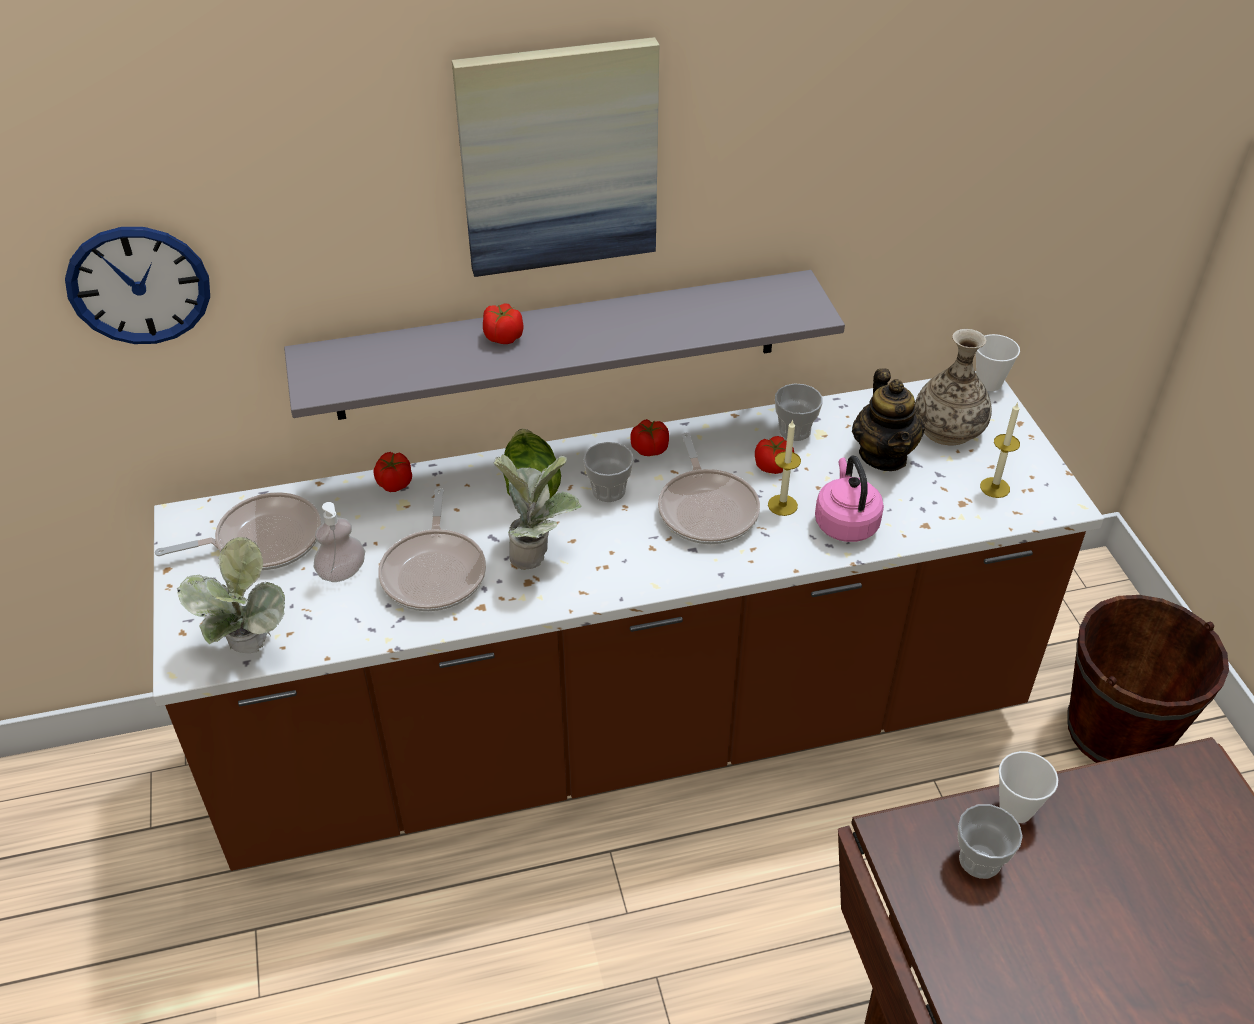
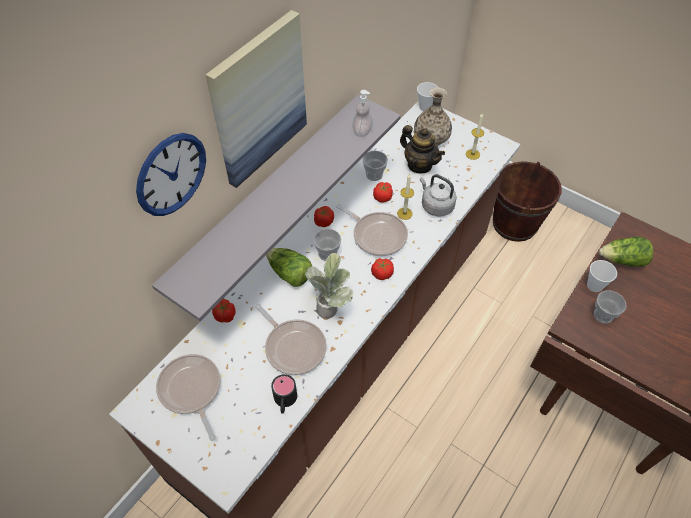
camera: 40 degrees left, 10 degrees up
(139, 285) = (71, 306): wall clock -> wall clock (171, 174)
(249, 654) = (251, 452): potted plant -> none
(262, 540) = (191, 391): frying pan -> frying pan turned 60 degrees counterclockwise
(342, 572) = (250, 378): soap dispenser -> soap dispenser (362, 131)
(352, 626) = (284, 401): none -> black mug
(503, 337) = (260, 210): tomato -> tomato (381, 274)
(845, 522) = (435, 205): pink kettle -> grey kettle
(1120, 808) = (622, 260): none -> lettuce

